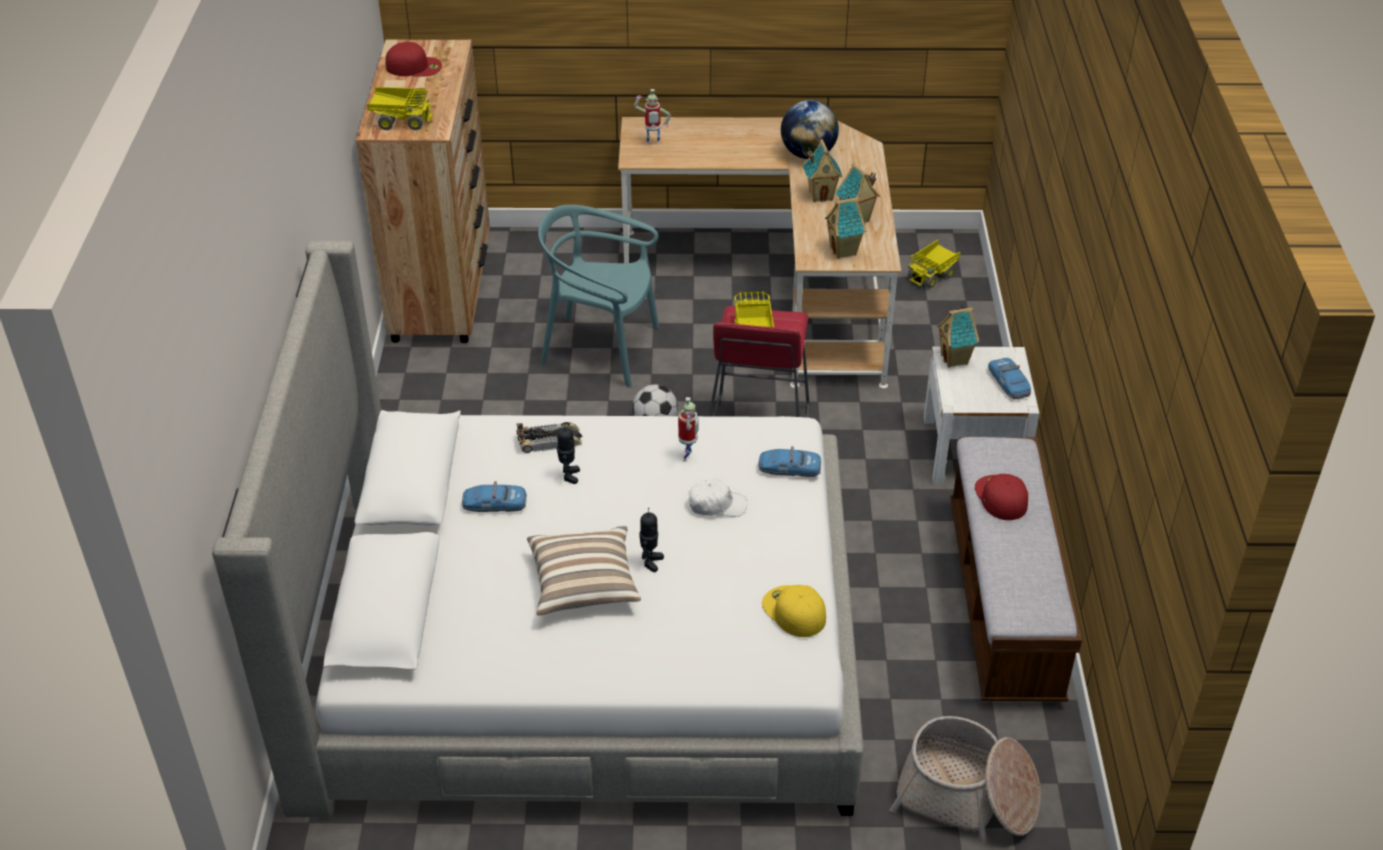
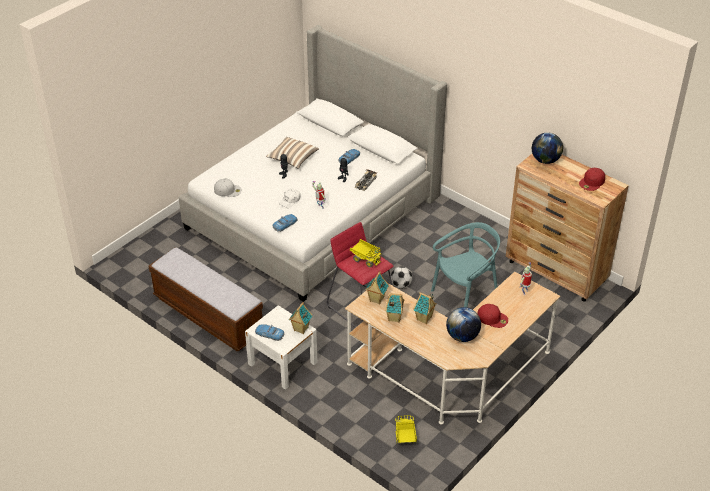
camera: 130 degrees right, 0 degrees up
(400, 121) = (545, 160): toy truck -> globe
(793, 611) = (228, 190): yellow cap -> white cap
(967, 796) = (158, 255): basket -> none
(1000, 497) = (220, 286): red cap -> red cap (492, 318)

